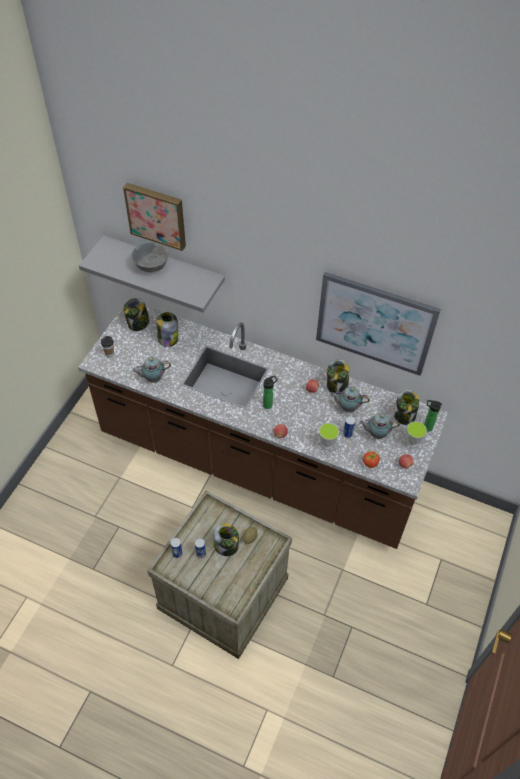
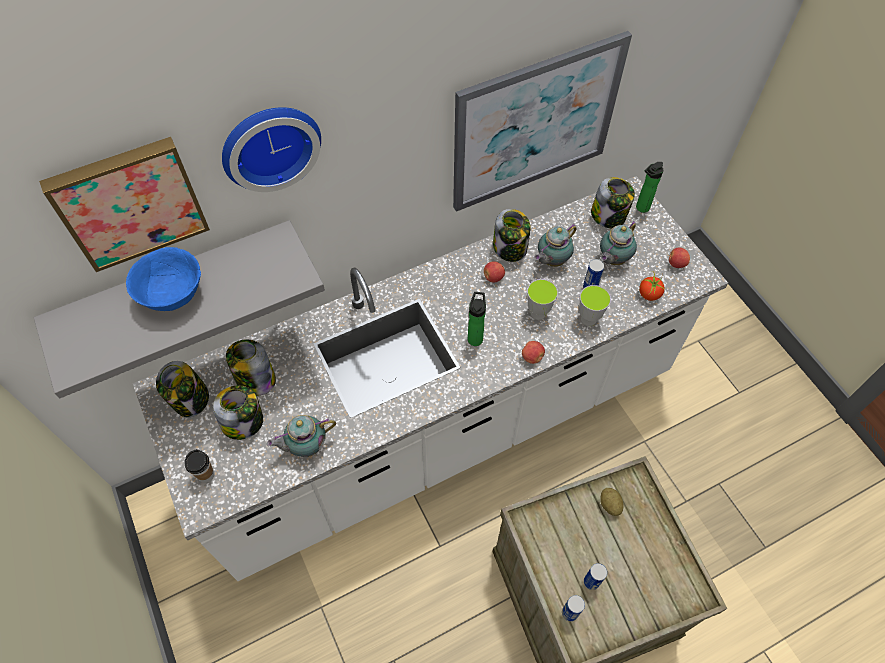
camera: 50 degrees left, 5 degrees up
(151, 266) = (172, 294): grey bowl -> blue bowl
(153, 378) = (306, 446): teapot -> teapot turned 45 degrees clockwise
(223, 232) = (269, 144): none -> wall clock
(226, 545) = (601, 541): jar -> jar (243, 422)
(258, 463) = (442, 427): brown counter -> white counter
(412, 443) = (653, 236): cup -> cup (538, 313)

